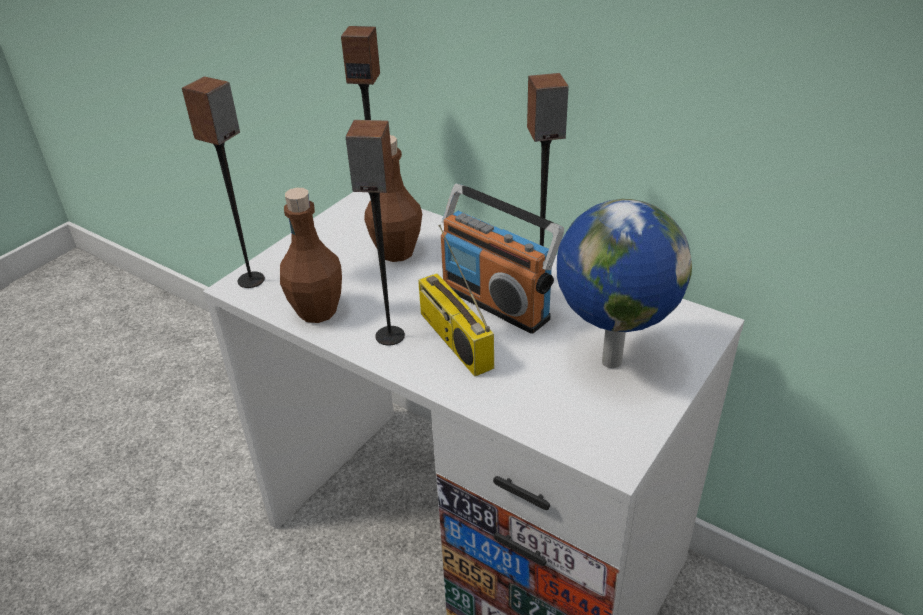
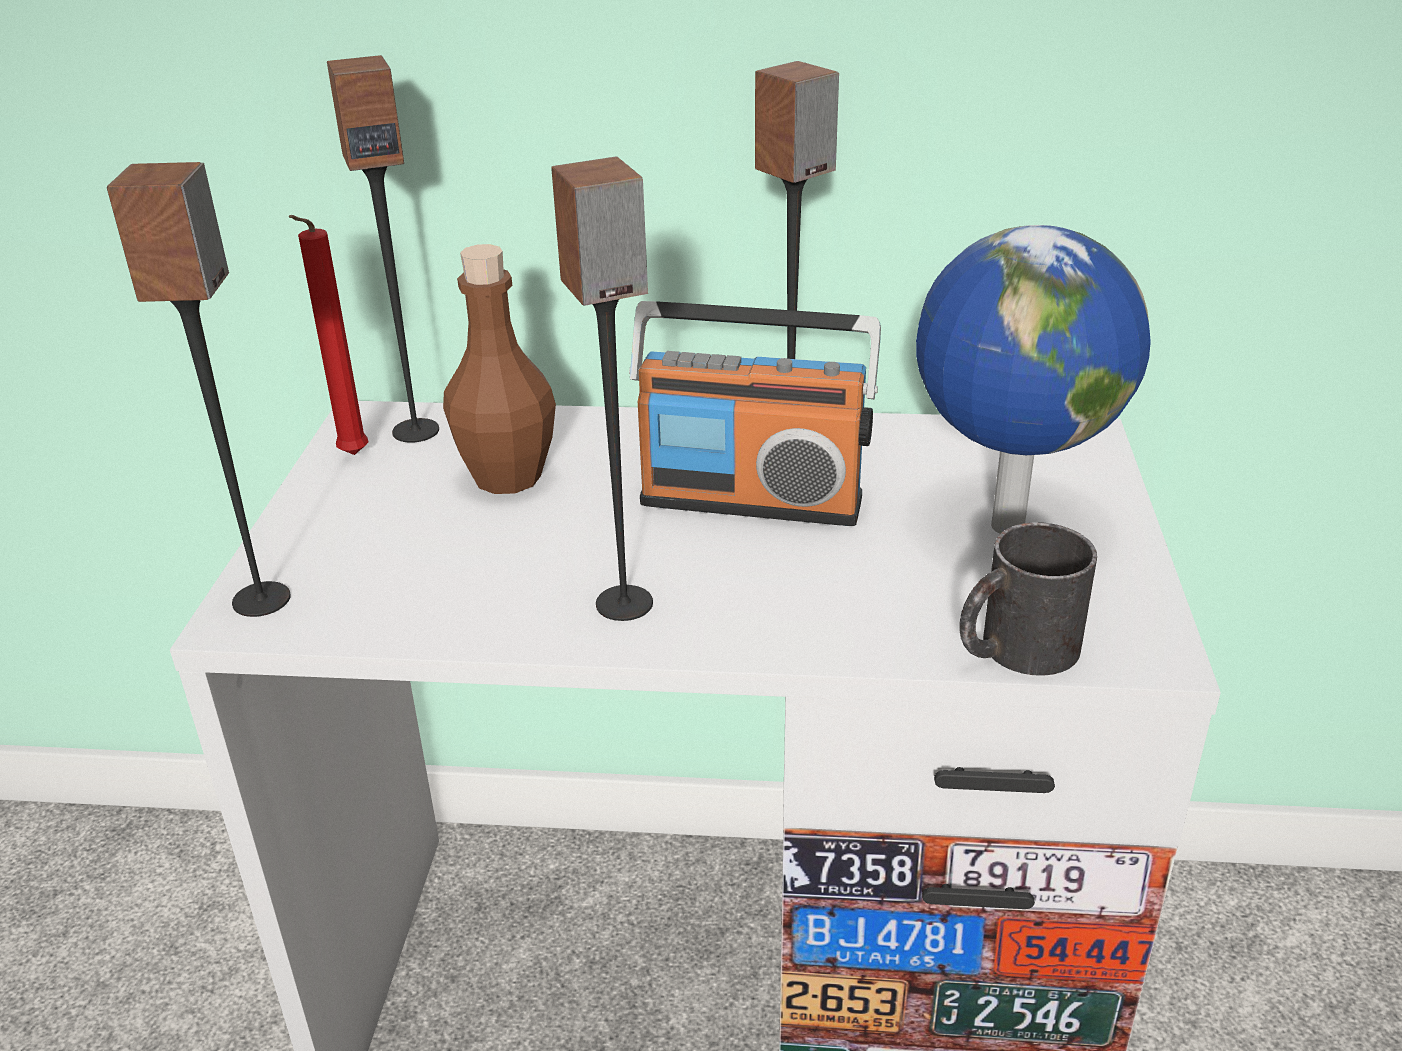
camera: 30 degrees left, 5 degrees down
(317, 311) = (449, 608): brown bottle -> none
(340, 220) = (350, 457): none -> red candle
(453, 339) = (737, 574): radio -> none
(545, 430) = (1014, 651): none -> black mug

